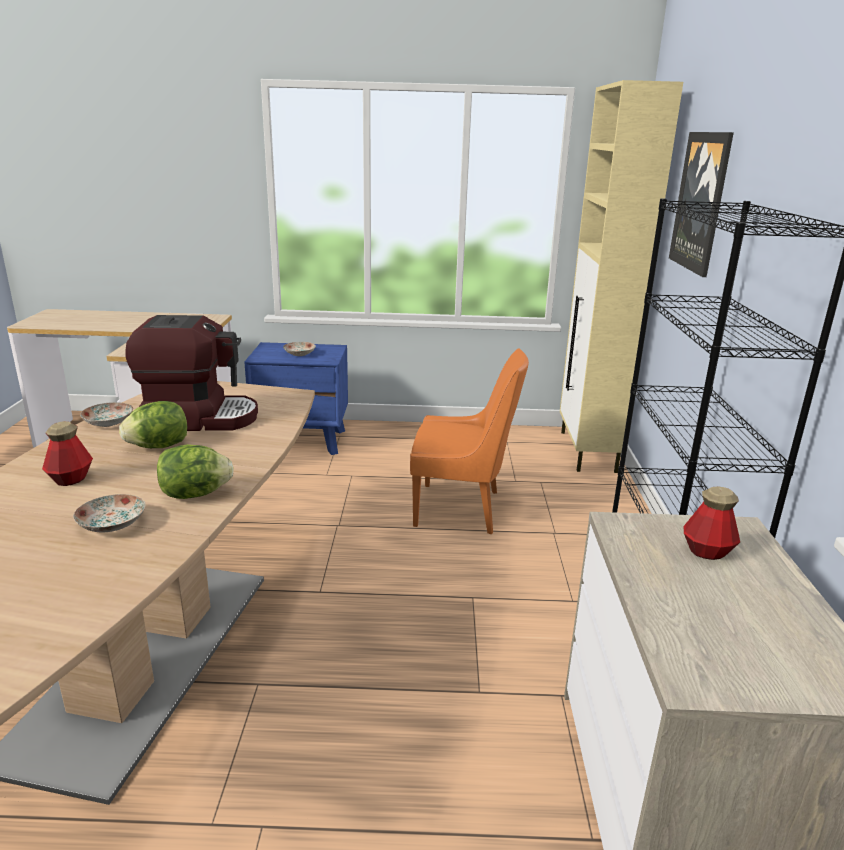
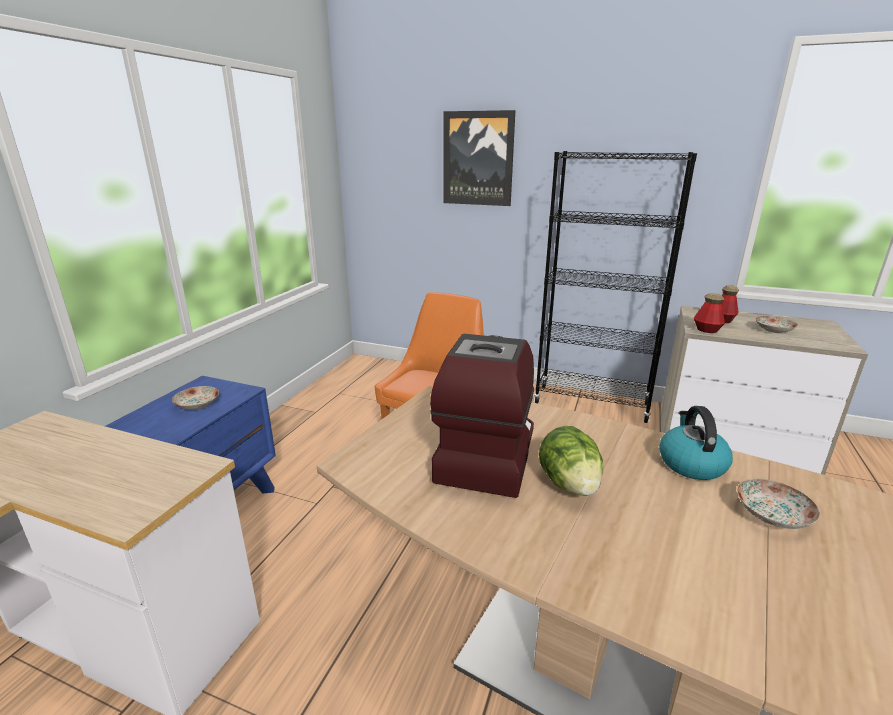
camera: 70 degrees left, 0 degrees up
(71, 479) = (669, 554): bottle -> bottle (707, 330)
(109, 422) = (477, 527): plate -> plate (774, 330)
(195, 494) = (690, 463): lettuce -> kettle
(587, 452) = (385, 369): beige cabinet -> none

